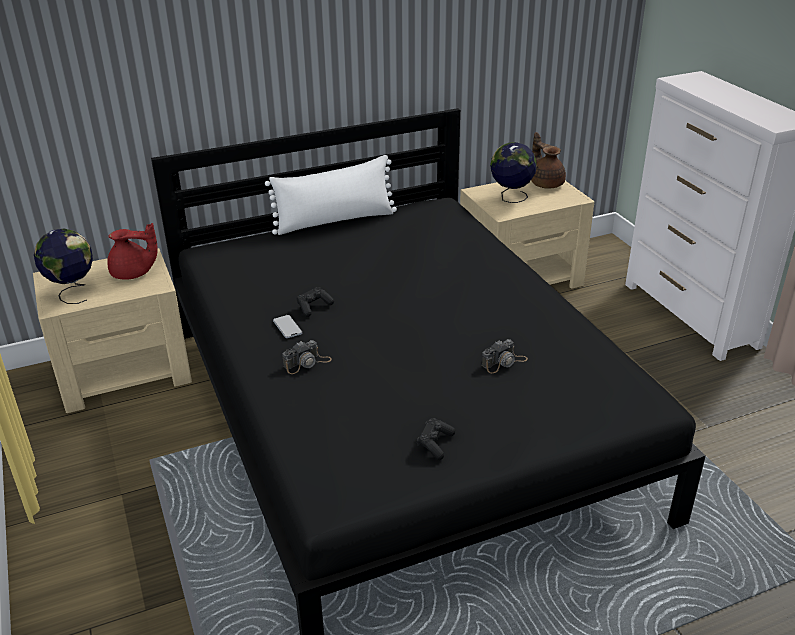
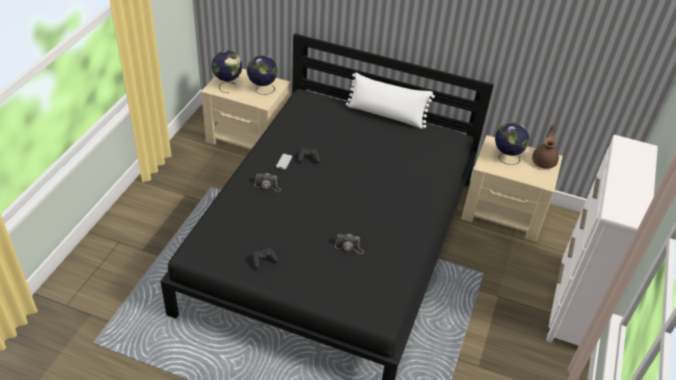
camera: 40 degrees right, 10 degrees up
(133, 274) = (262, 90): red teapot -> globe

